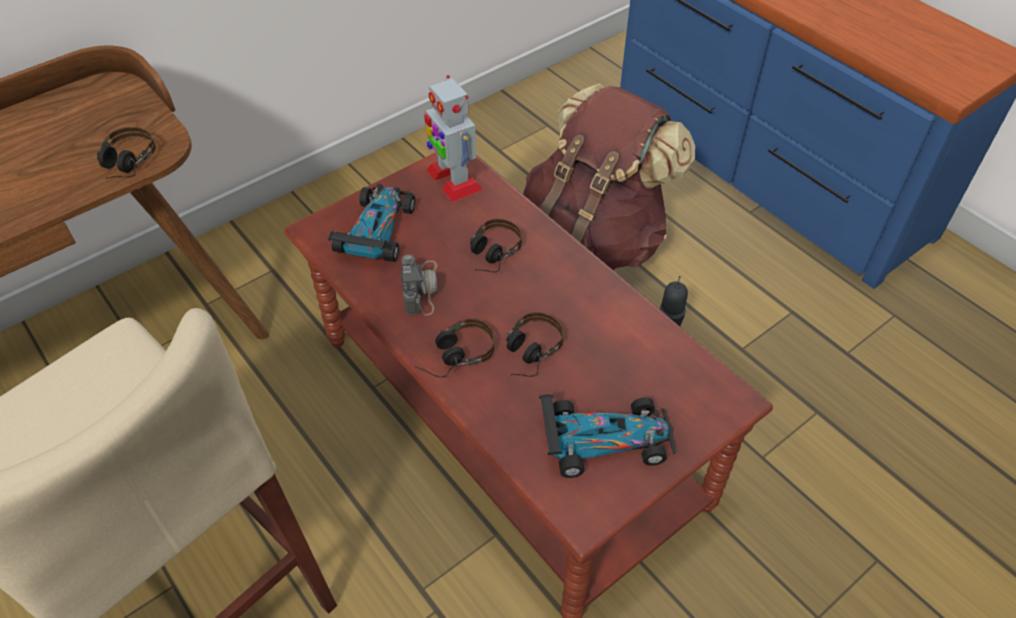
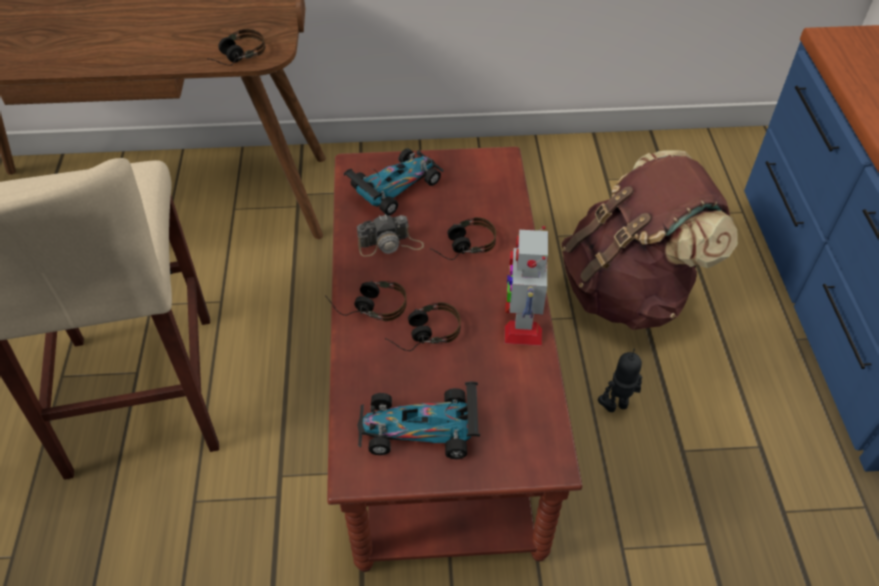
camera: 35 degrees right, 0 degrees up
(421, 288) = (390, 244): camera -> camera turned 45 degrees clockwise
(453, 179) = (486, 174): toy robot -> toy robot (522, 320)
(604, 440) = (420, 429): toy car -> toy car turned 150 degrees clockwise

